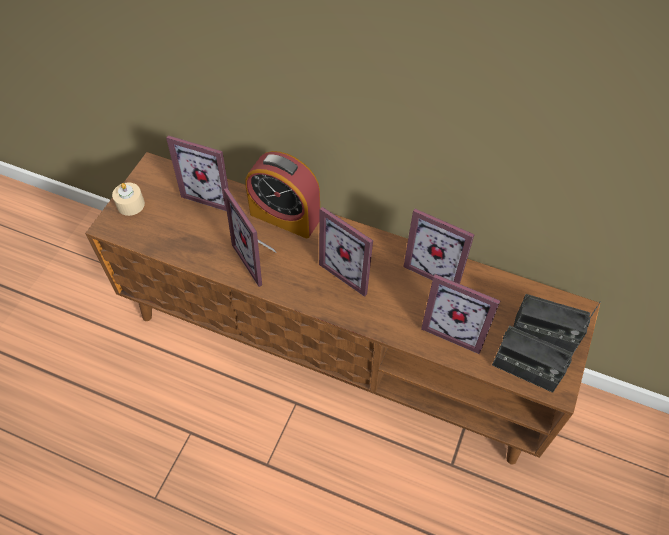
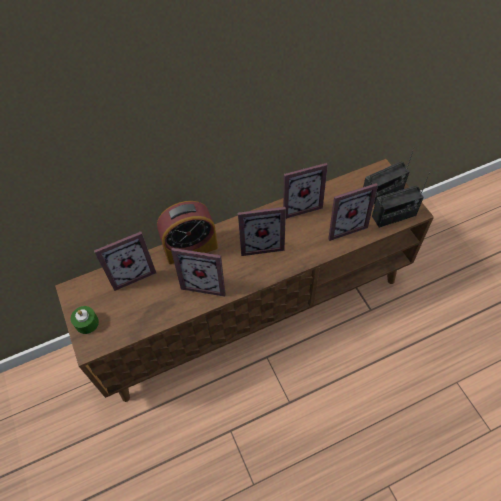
camera: 45 degrees left, 0 degrees up
(130, 204) = (87, 323): beige candle -> green candle

